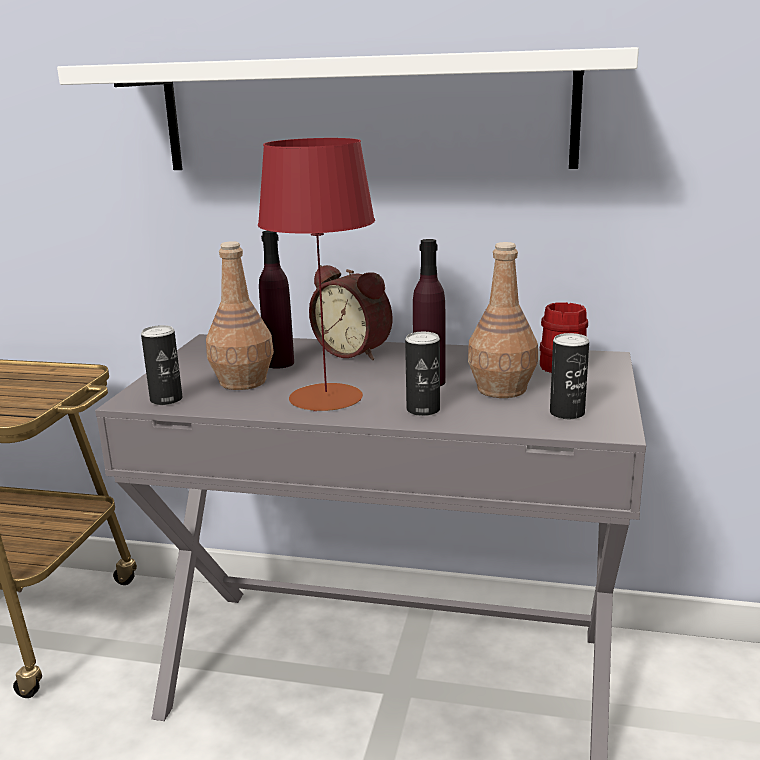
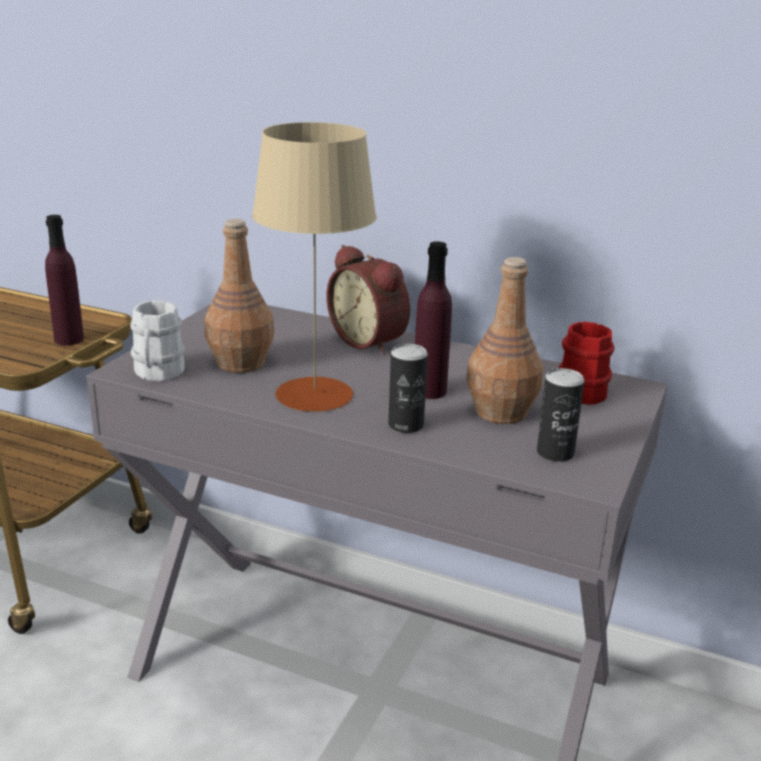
camera: 10 degrees right, 5 degrees up
(166, 399) = (157, 373): can -> white mug
(279, 363) = (287, 345): purple bottle -> purple bottle (69, 339)
(326, 397) = (314, 394): red table lamp -> beige table lamp
(364, 114) = (406, 87): white shelf -> none

